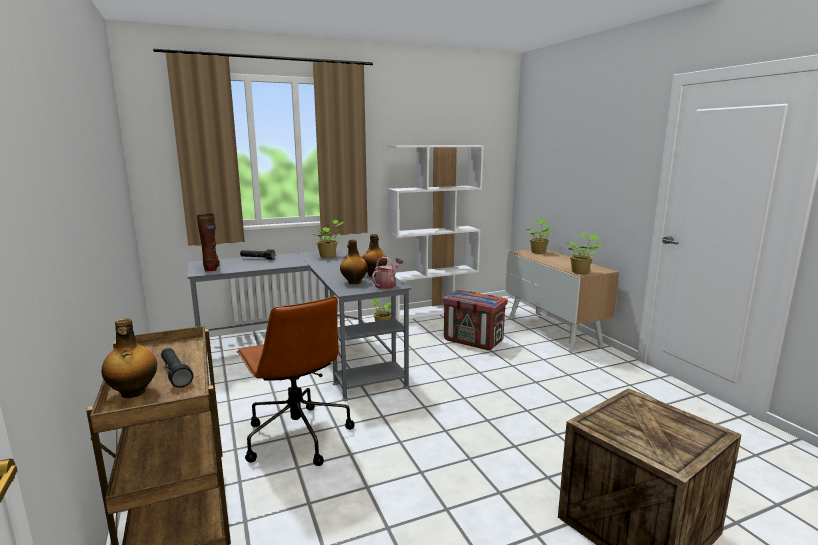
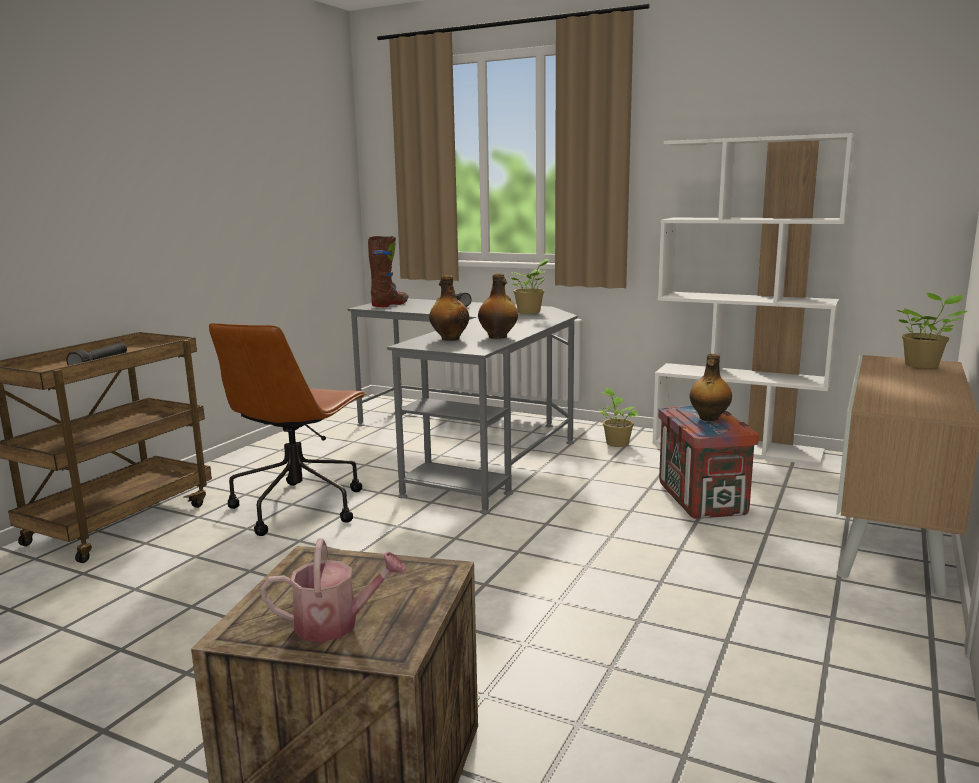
camera: 50 degrees right, 0 degrees up
(133, 393) = (53, 367): bottle -> bottle (708, 418)
(387, 285) = (469, 348): watering can -> watering can (336, 624)
(581, 272) = (883, 405): potted plant -> none

